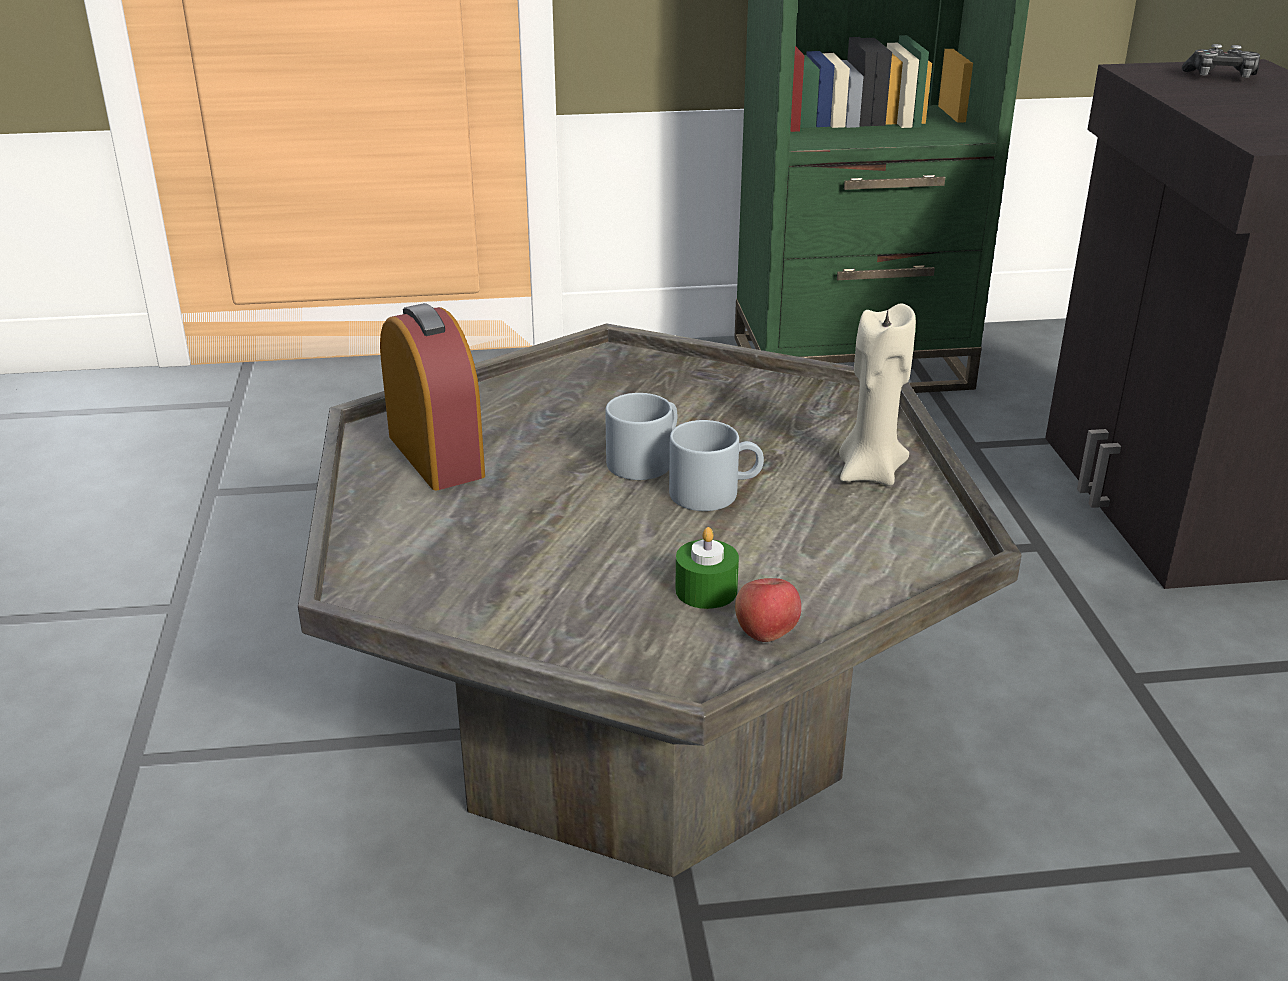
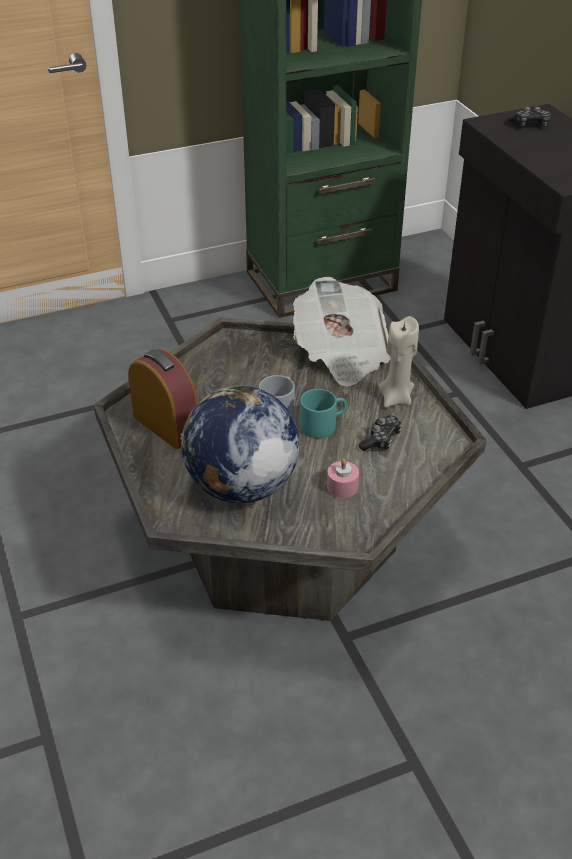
camera: 15 degrees left, 10 degrees up
(516, 561) = (241, 486): none -> globe
(706, 590) = (342, 486): green candle -> pink candle
(715, 492) = (323, 424): grey mug -> turquoise mug
(766, 633) = (380, 506): apple -> none
(794, 399) = (341, 354): none -> newspaper
(814, 529) = (381, 439): none -> game controller

